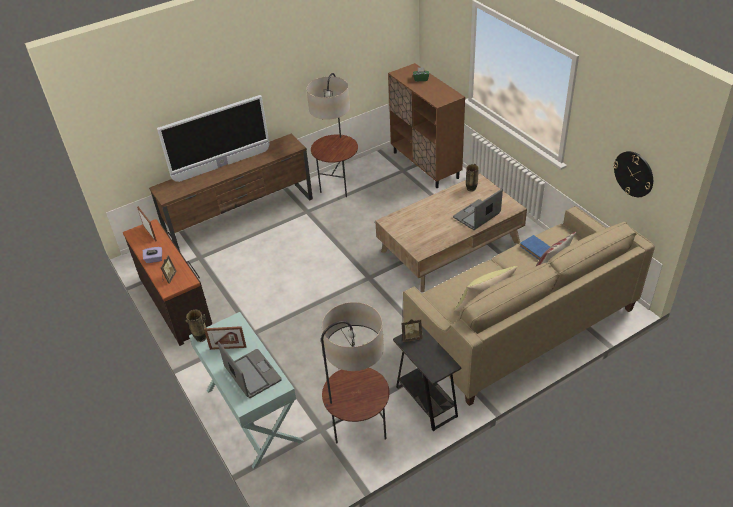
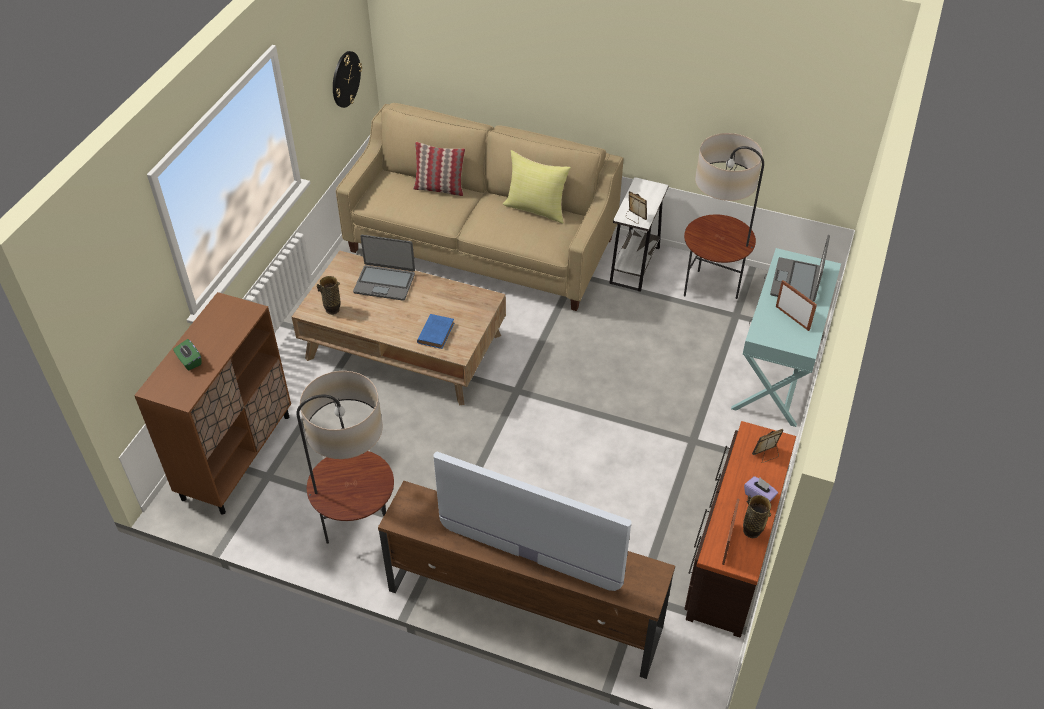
camera: 130 degrees left, 5 degrees up
(201, 337) = (806, 346): vase -> vase (751, 531)
(426, 401) = (635, 265): black side table -> white side table
(537, 249) = (420, 204): blue book -> blue book (436, 332)

